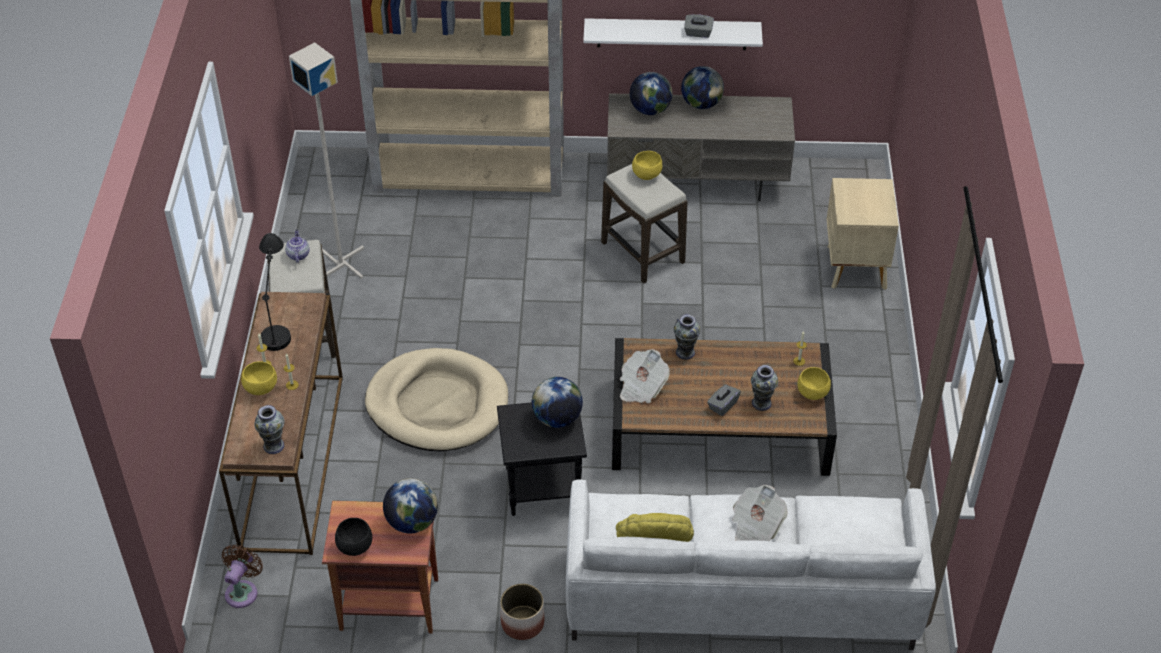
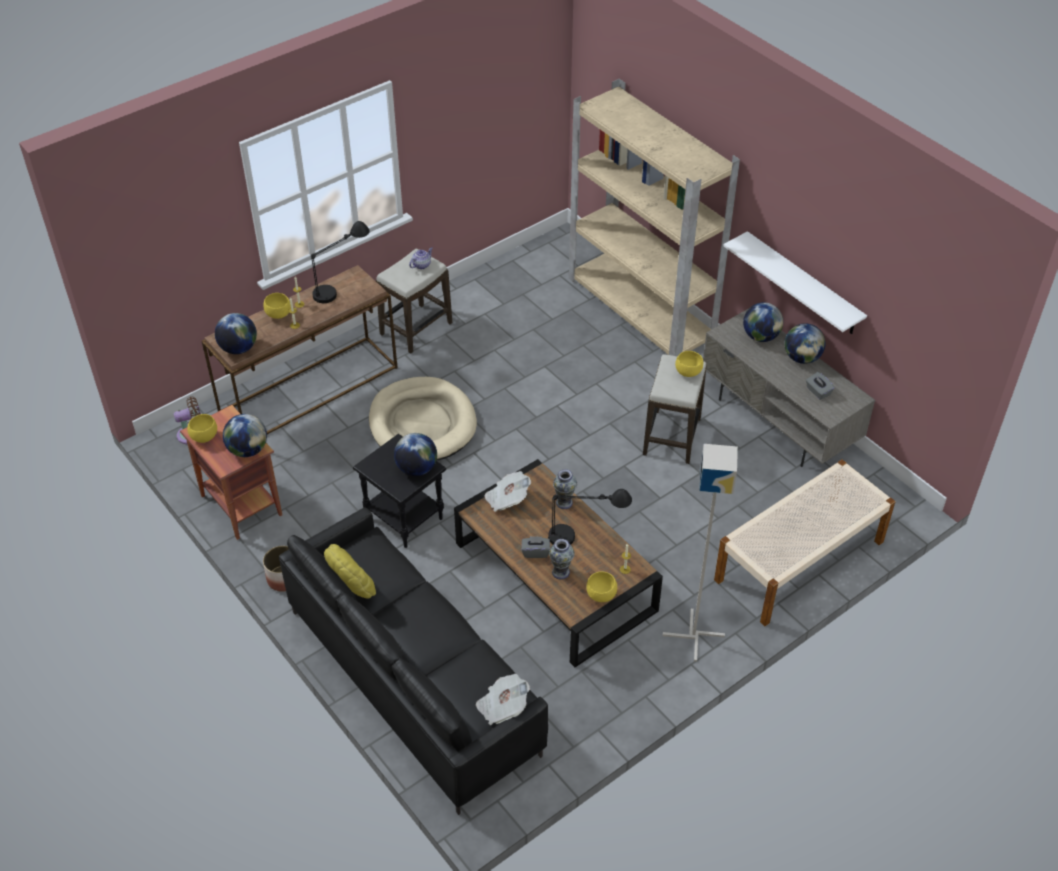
camera: 50 degrees right, 0 degrees up
(273, 445) = (238, 348): vase -> globe
(341, 263) = (491, 305): grey floor lamp -> grey floor lamp (694, 635)
(354, 547) = (203, 437): black bowl -> yellow bowl
(698, 33) = (808, 292): grey tissue box -> grey tissue box (818, 392)
(739, 363) = (585, 537): none -> black table lamp
(740, 594) = (414, 680): white sofa -> black sofa
(756, 526) = (428, 631): newspaper -> newspaper (502, 707)
(855, 268) = (800, 561): beige nightstand -> beige bench

